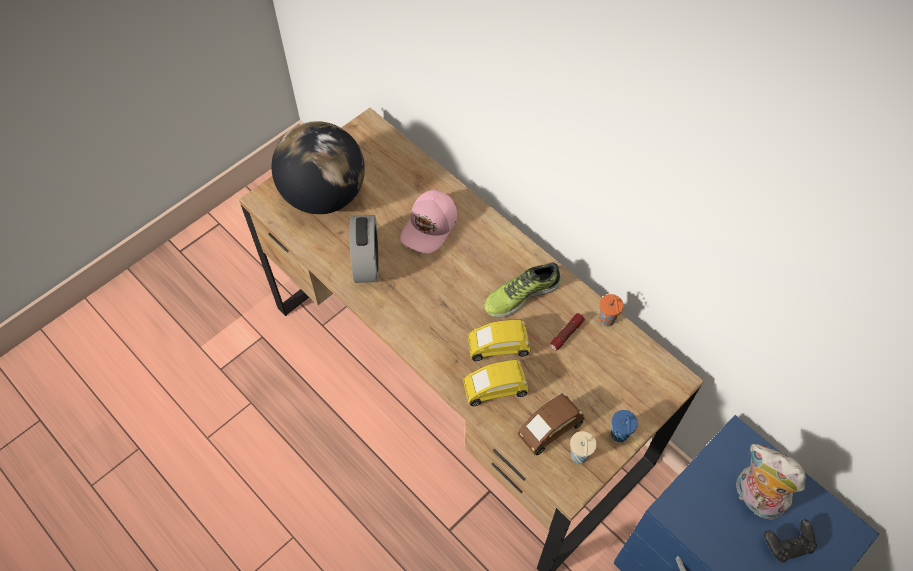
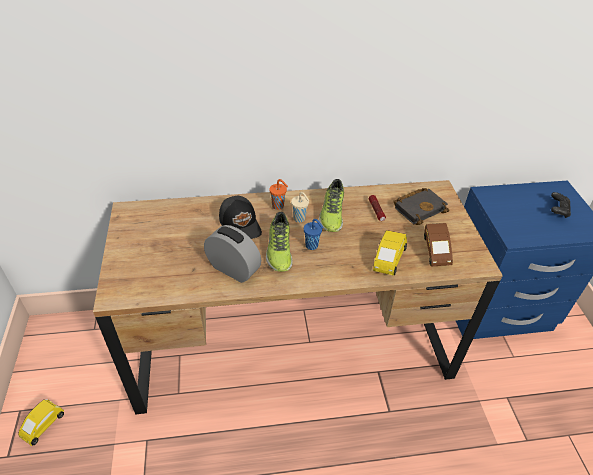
camera: 55 degrees left, 15 degrees down
(324, 195) = (152, 261): globe -> none
(424, 282) = (279, 250): none -> shoe
(430, 227) = (240, 225): pink cap -> black cap
(498, 346) = (359, 242): yellow toy car -> yellow toy car (43, 425)
(579, 456) = (463, 249): beige cup -> beige cup (300, 219)
(607, 320) = (381, 191): orange cup -> orange cup (278, 206)
(614, 375) = (419, 208): none -> black book
(619, 435) = (460, 226): blue cup -> blue cup (312, 246)
(754, 498) = (524, 206): plush toy -> none

